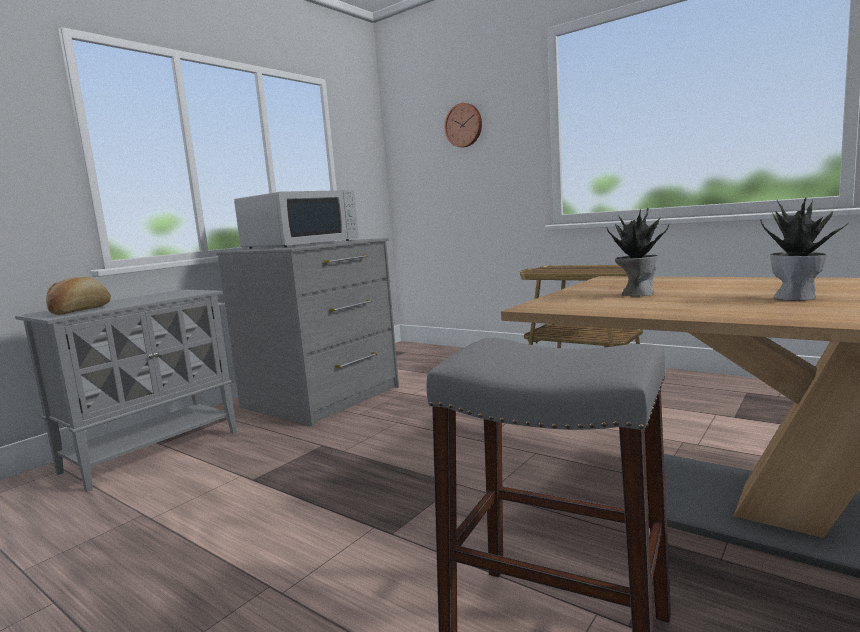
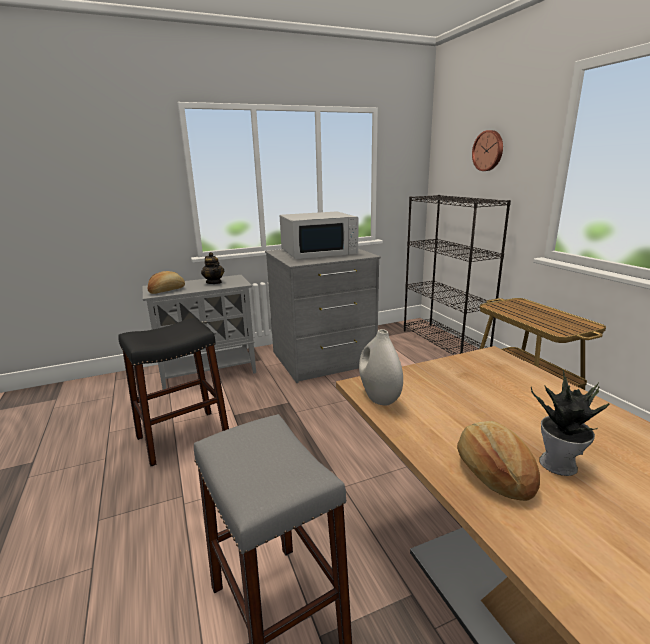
camera: 30 degrees right, 10 degrees up
(153, 297) = (214, 282): none -> teapot
(189, 526) = (183, 436): none -> black stool
(452, 354) = (444, 343): none -> black bookcase
(571, 307) = (379, 397): none -> white vase
(636, 294) = (458, 394): potted plant -> none
(767, 309) = (493, 473): none -> bread

